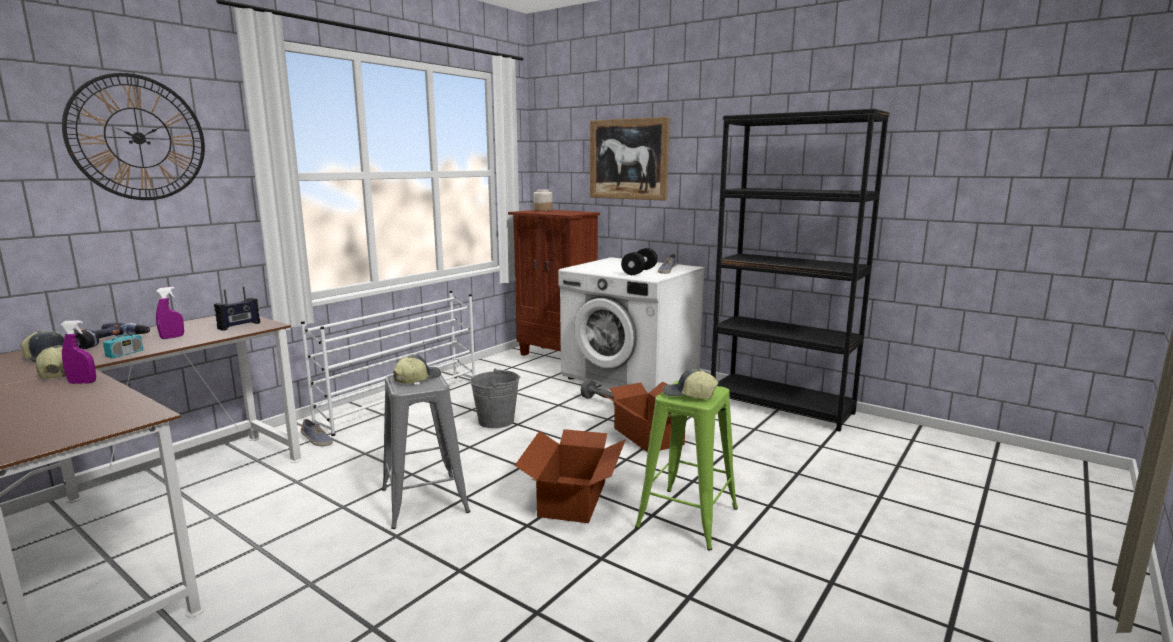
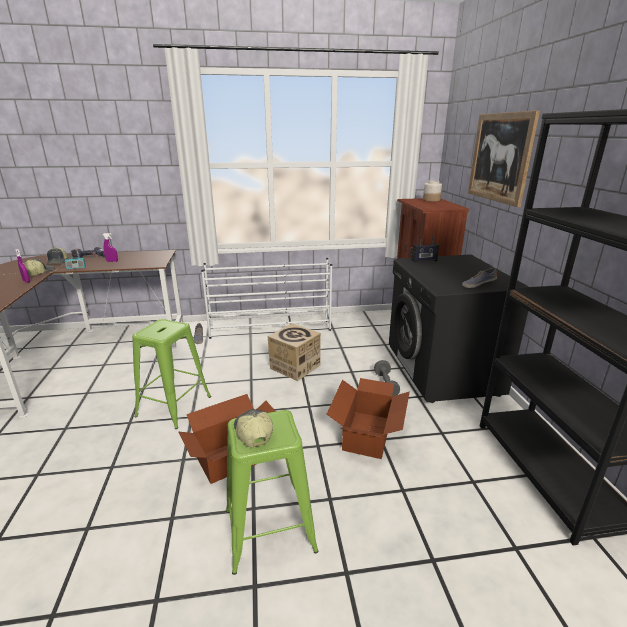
camera: 45 degrees right, 10 degrees up
(138, 138) = (117, 141): wall clock -> none
(239, 326) = (148, 261): radio -> radio (424, 260)
(417, 378) = (164, 327): cap -> none
(424, 501) = (173, 406): grey stool -> green stool
(496, 421) = (294, 367): grey bucket -> cardboard box
(630, 380) = (440, 372): white washing machine -> black washing machine
(639, 272) = (448, 279): black dumbbell -> none

